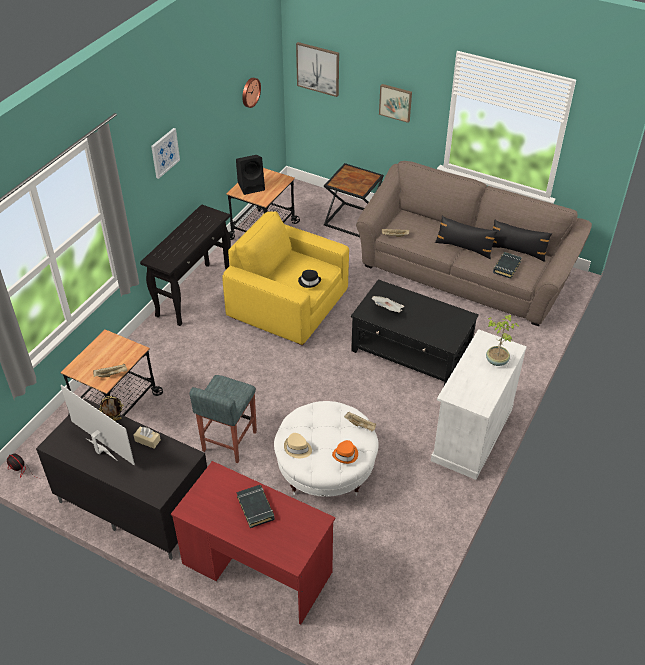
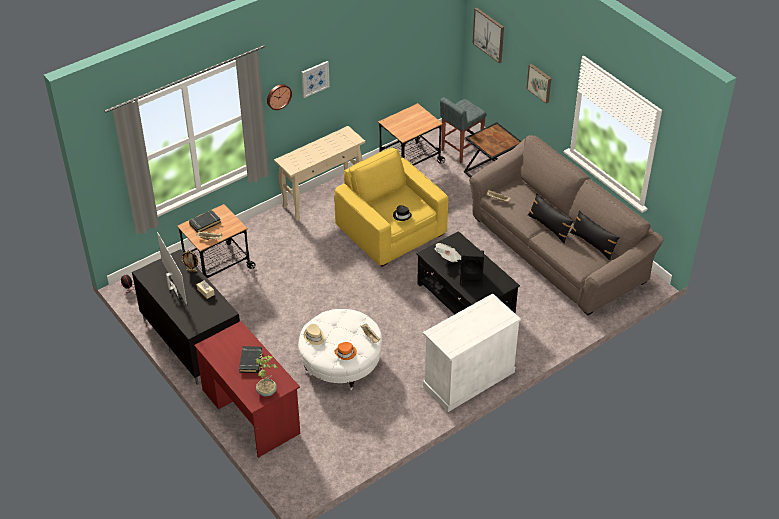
camera: 25 degrees right, 0 degrees up
(194, 293) = (322, 198): black console table -> beige console table
(229, 441) = (282, 320): grey stool -> grey stool (461, 150)
(250, 92) = (420, 41): wall clock -> wall clock (278, 96)
(252, 186) = (402, 121): black speaker -> black speaker (472, 278)
(497, 360) = (488, 321): potted plant -> potted plant (267, 391)
(506, 267) = (573, 254): black book -> black book (205, 223)

